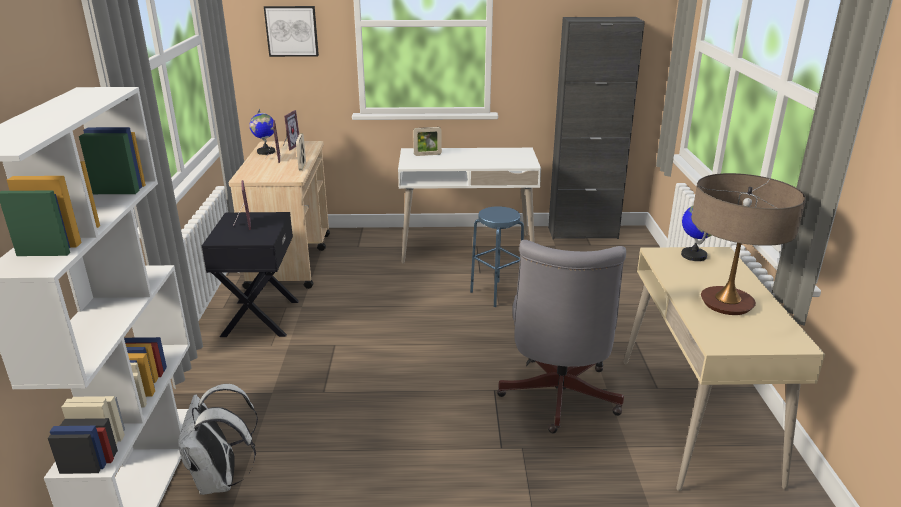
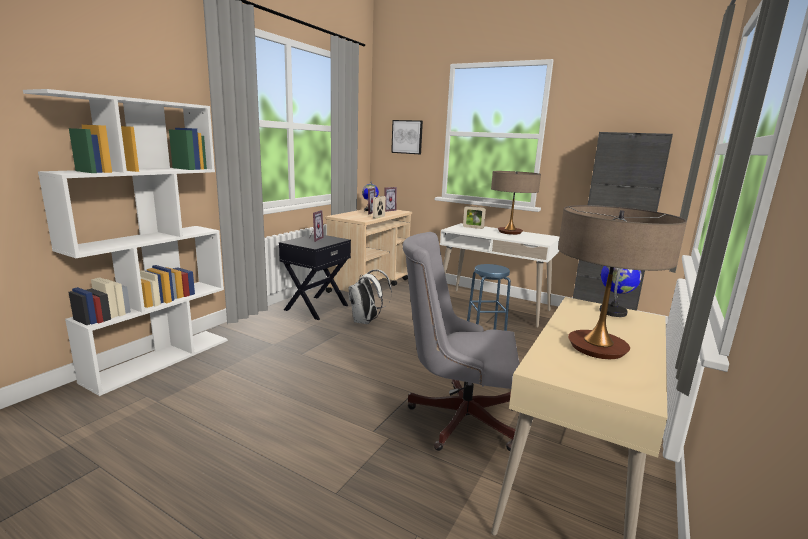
camera: 30 degrees right, 10 degrees down
(221, 480) = (188, 377): white backpack -> white backpack (366, 321)
(476, 153) = (509, 232): none -> table lamp
(557, 399) = (456, 417): grey office chair -> grey office chair turned 60 degrees clockwise

